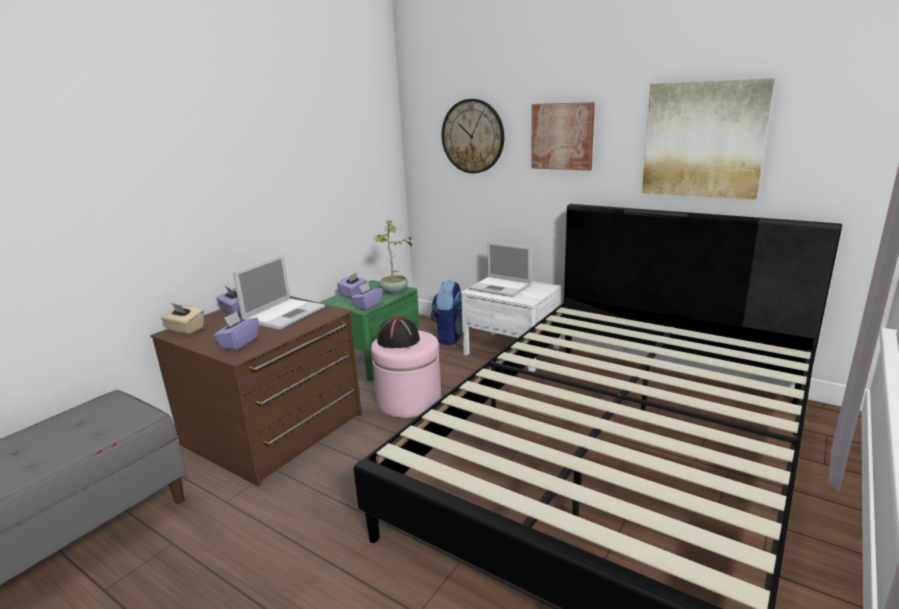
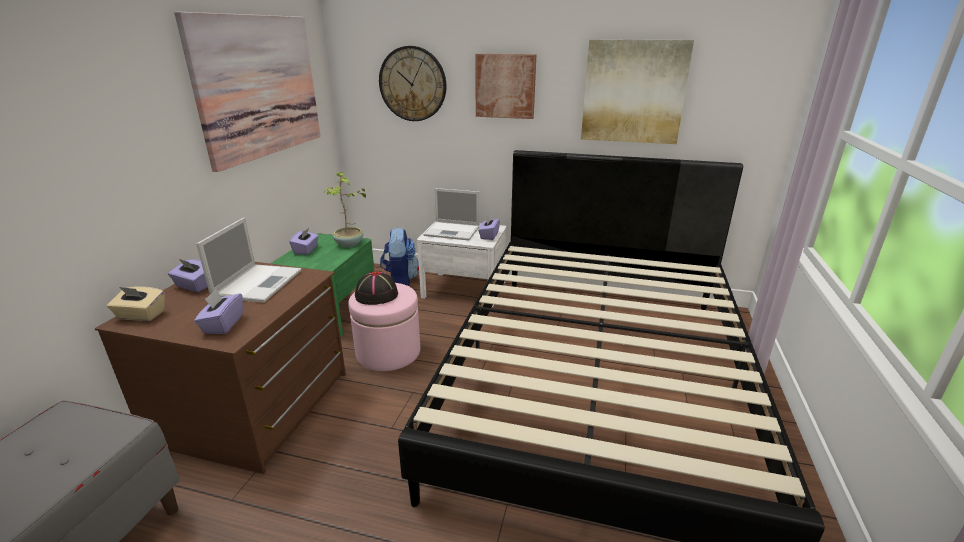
camera: 20 degrees left, 5 degrees up
(322, 140) = (259, 87): none -> picture
(368, 305) = (329, 262): purple tissue box -> purple tissue box (489, 235)

